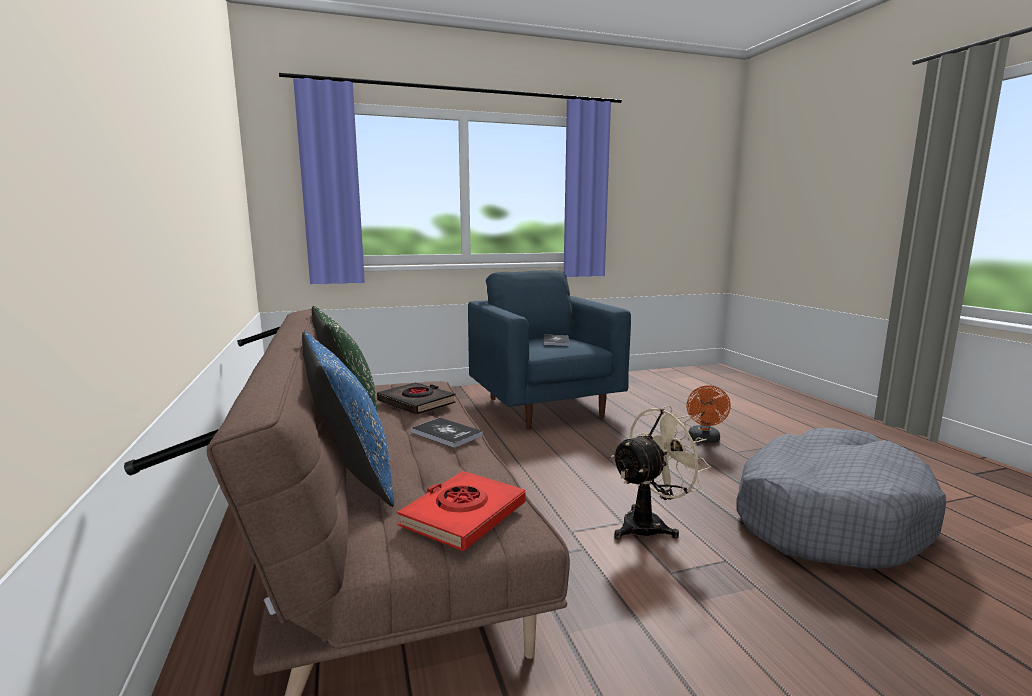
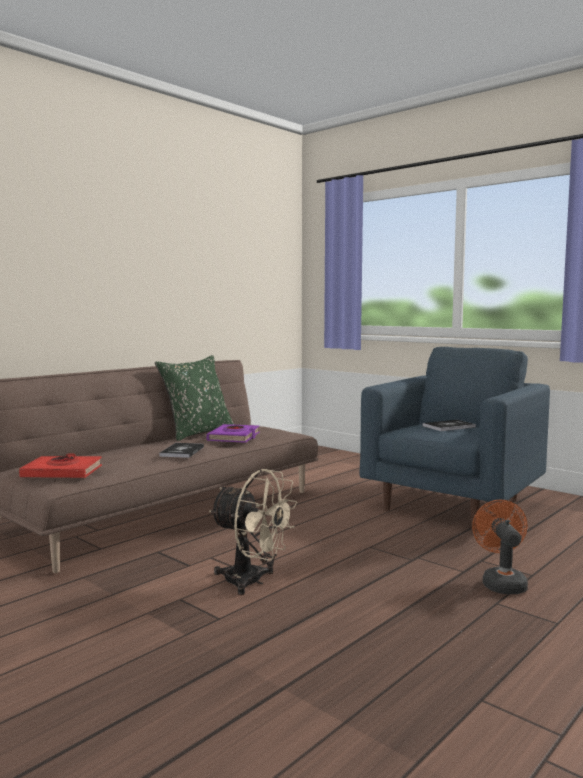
camera: 60 degrees right, 5 degrees down
(350, 479) = (98, 451): blue pillow -> none
(416, 403) = (234, 437): black book -> purple book
(704, 440) = (501, 582): orange fan -> orange fan turned 105 degrees clockwise
(826, 517) = (373, 665): grey dog bed -> none

